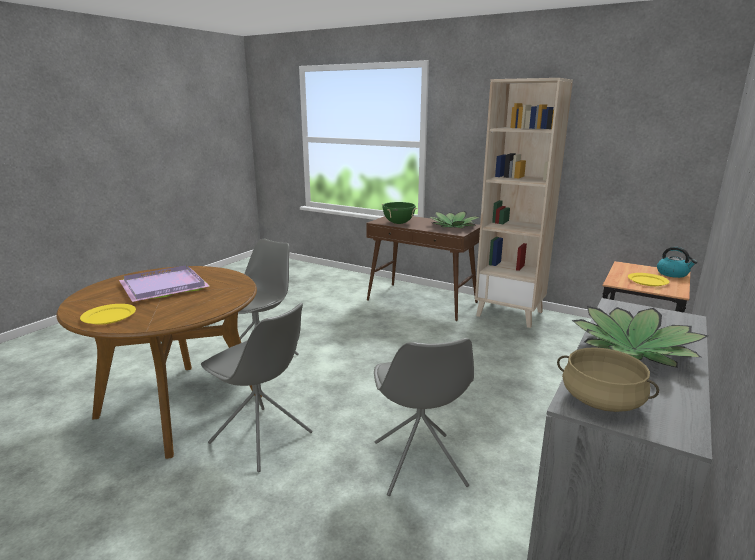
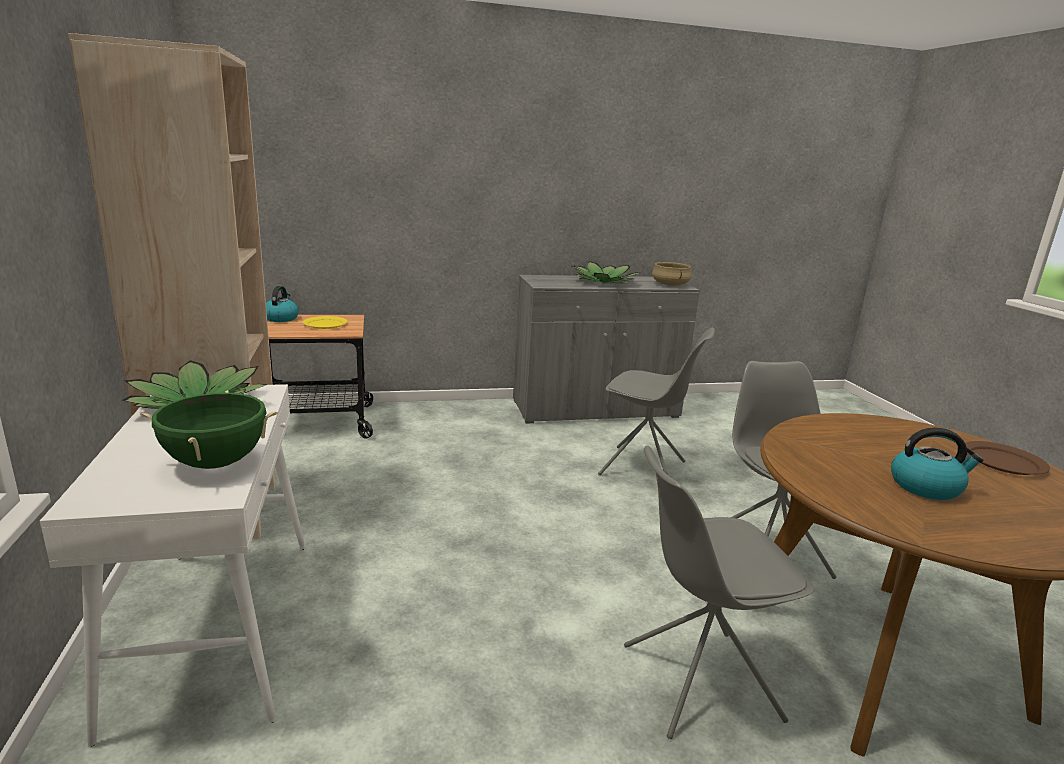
camera: 135 degrees left, 0 degrees up
(109, 316) = (1002, 461): yellow plate -> brown plate
(166, 286) = (926, 487): purple tray -> kettle
(419, 465) = (644, 469): grey chair -> grey chair turned 75 degrees clockwise
(422, 301) = (218, 626): brown console table -> white console table

